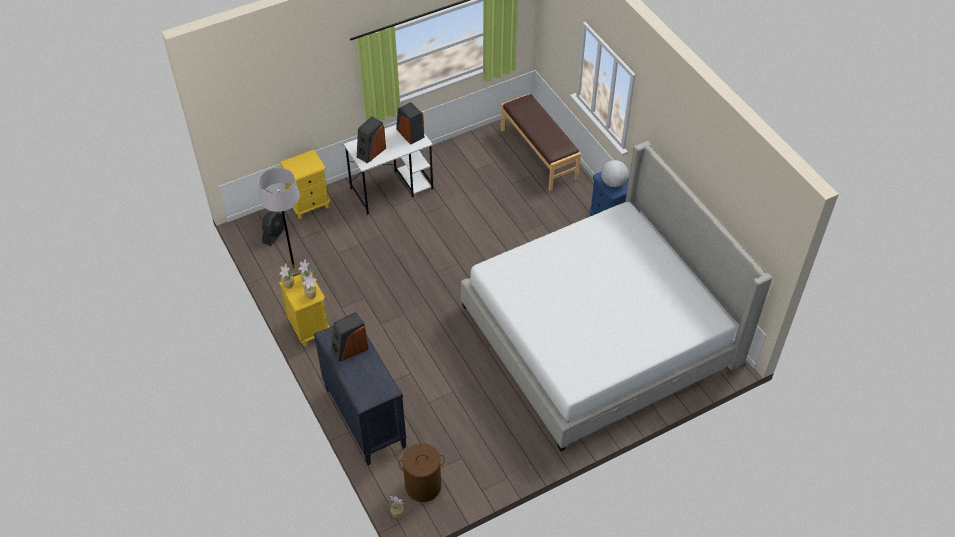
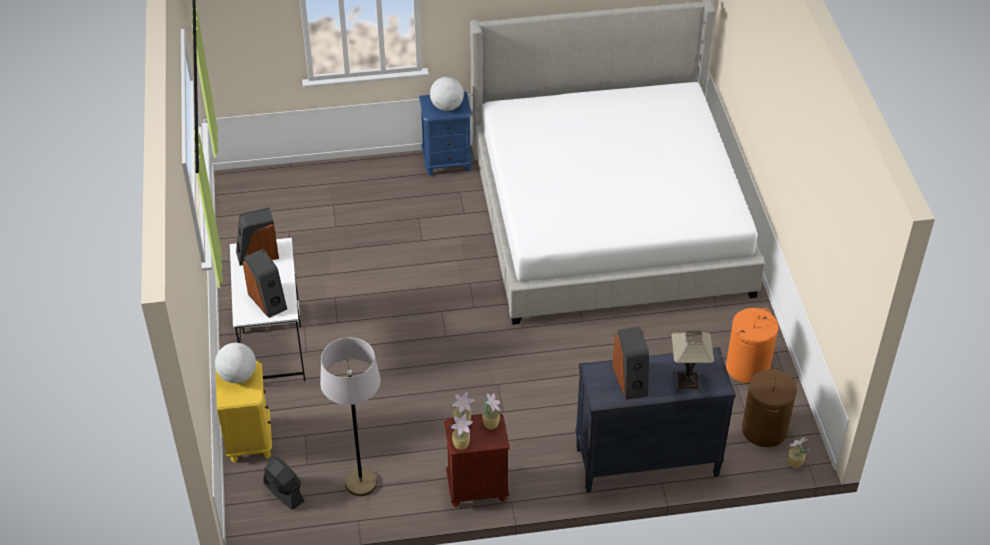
camera: 70 degrees left, 5 degrees down
(308, 162) = (237, 376): none -> globe
(309, 328) = (477, 488): yellow nightstand -> brown nightstand
(359, 382) = (687, 383): none -> table lamp
(482, 461) = (747, 367): none -> orange laundry basket
(539, 154) = (301, 188): brown bench -> none

